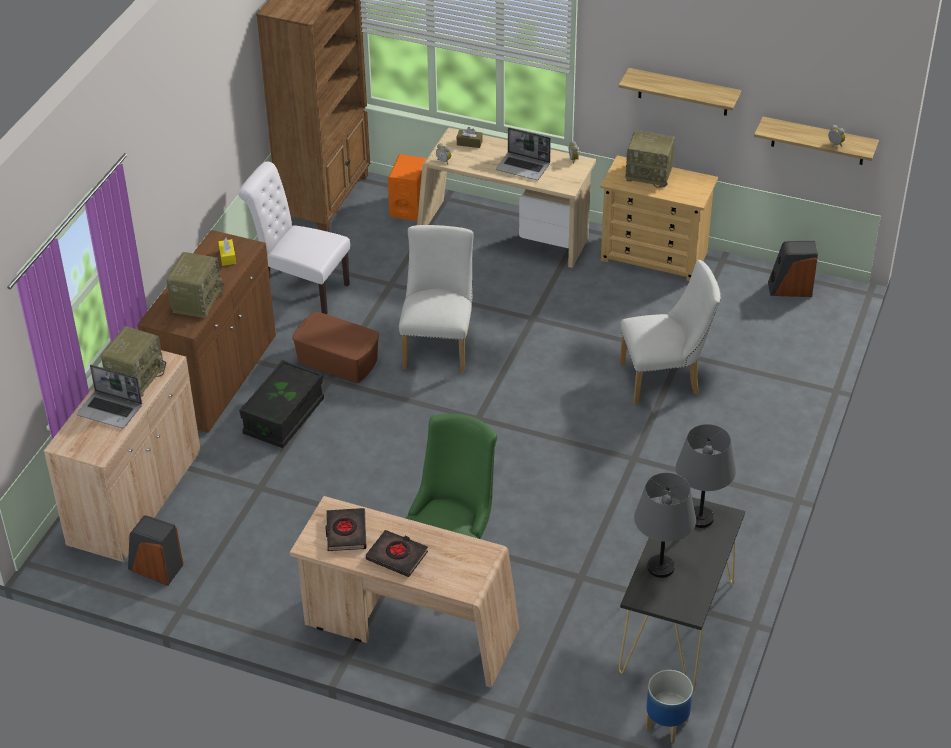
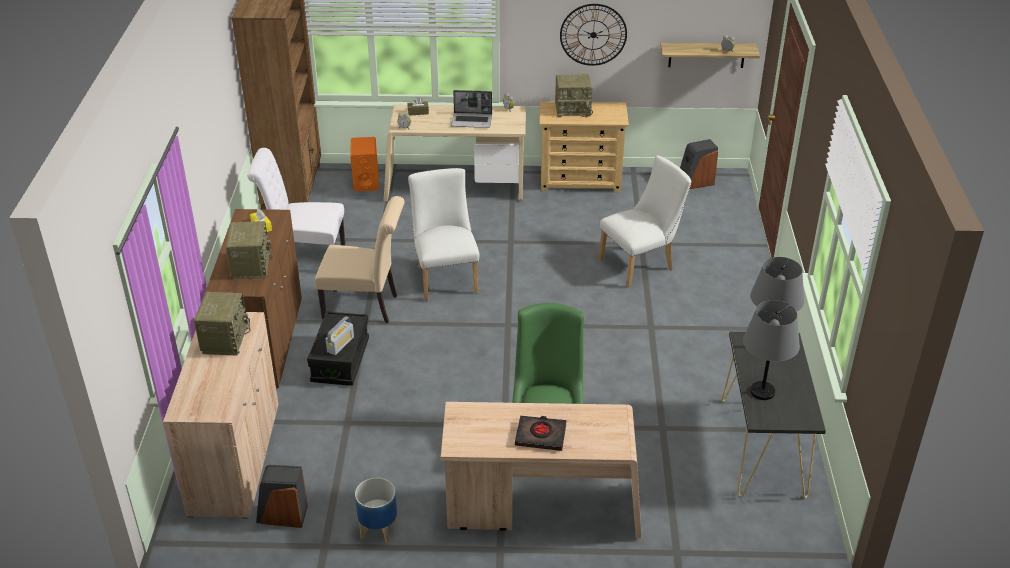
camera: 20 degrees left, 5 degrees down
(111, 410) = (214, 372): laptop -> none
(280, 402) = (340, 344): none -> radio
(337, 361) = (365, 307): brown storage box -> beige chair
(346, 532) = (483, 427): black book -> none
(666, 725) = (802, 529): planter -> planter (378, 530)
(683, 92) = (593, 34): shelf -> wall clock

